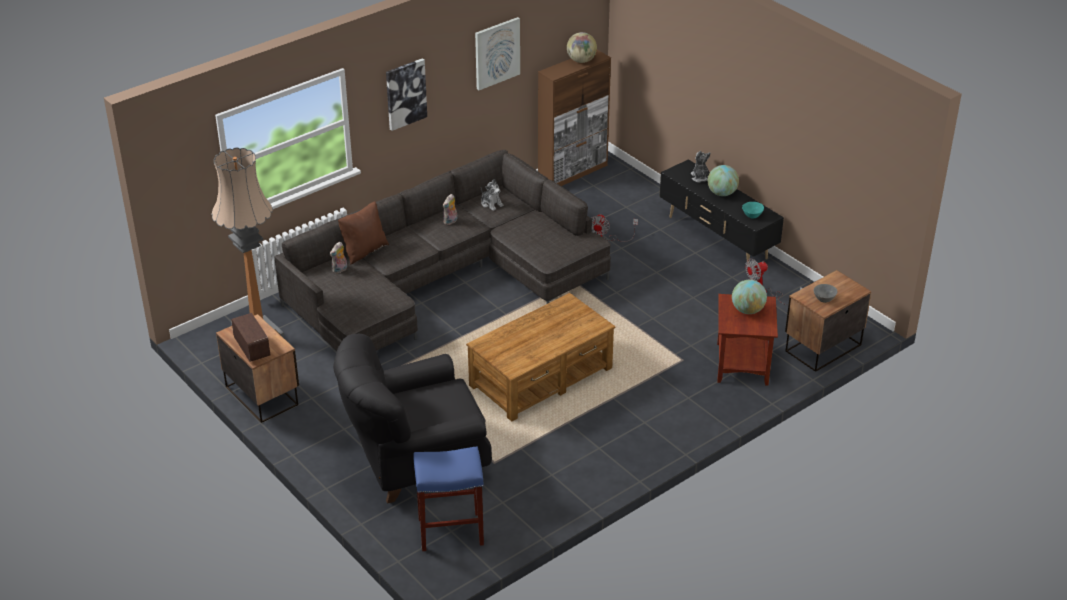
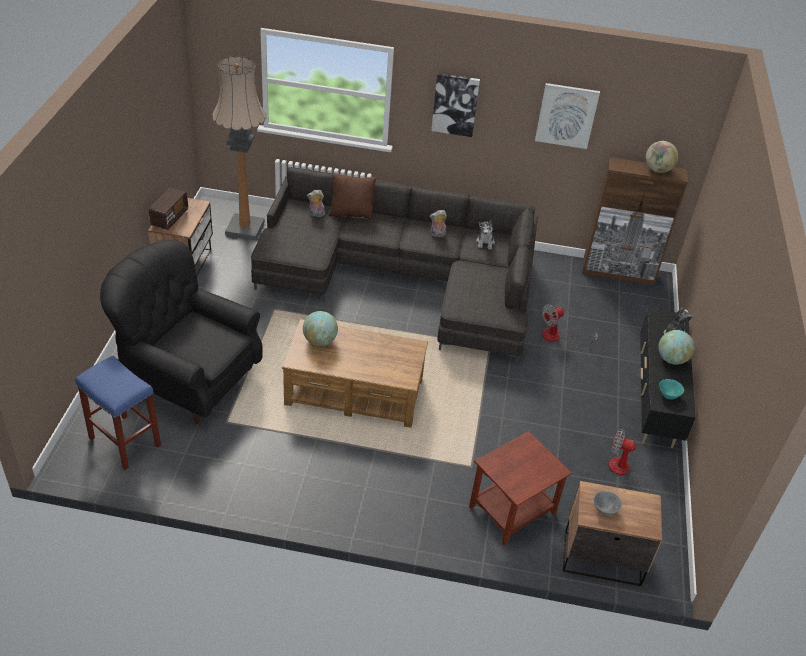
camera: 45 degrees right, 5 degrees up
(747, 310) = (528, 463): globe -> globe (320, 341)

